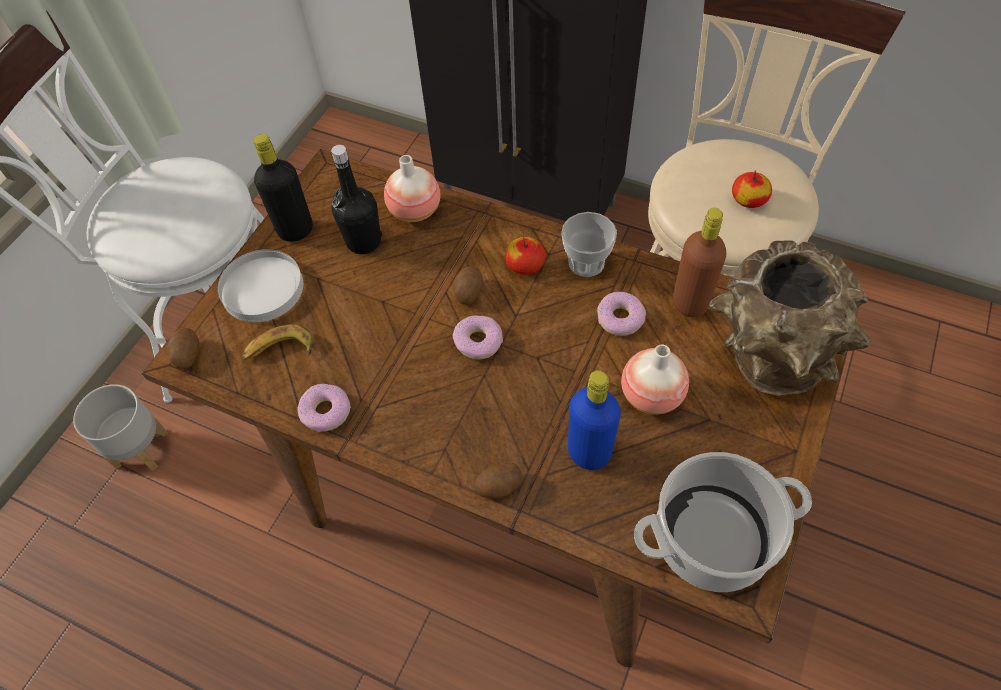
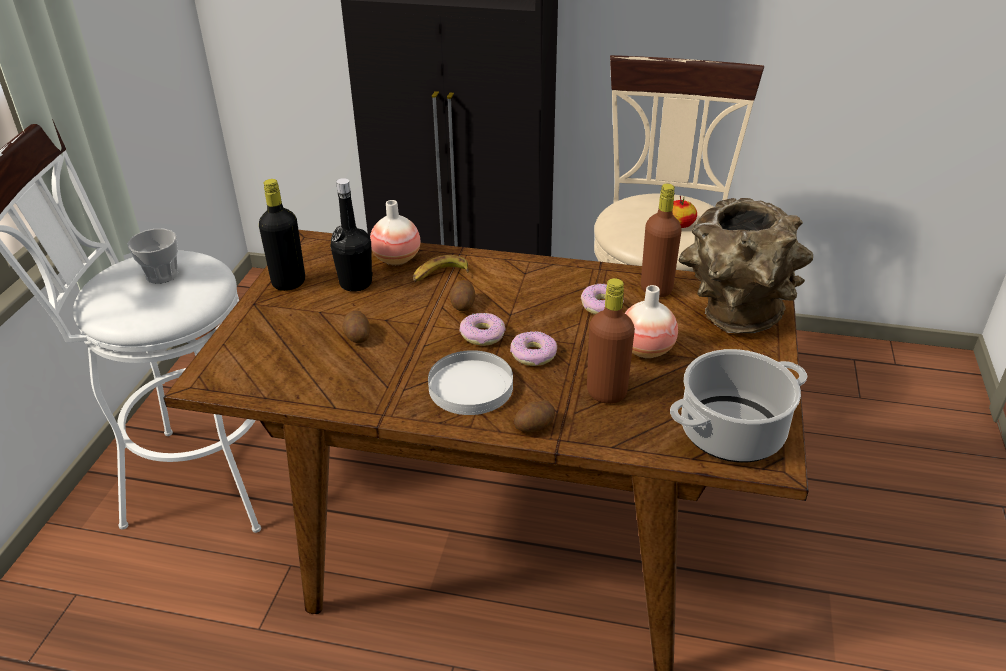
camera: 15 degrees left, 20 degrees down
(140, 449) = (98, 576): grey planter -> none
(187, 355) = (207, 378): potato -> potato (357, 336)
(262, 289) = (268, 325): white plate -> white plate (470, 387)
(280, 350) = (298, 363): banana -> banana (440, 275)
(325, 412) = (356, 399): donut -> donut (533, 355)
(525, 265) = (507, 282): apple -> none
(586, 263) = (559, 275): cup -> cup (162, 275)
(589, 452) = (606, 393): blue bottle -> brown bottle

